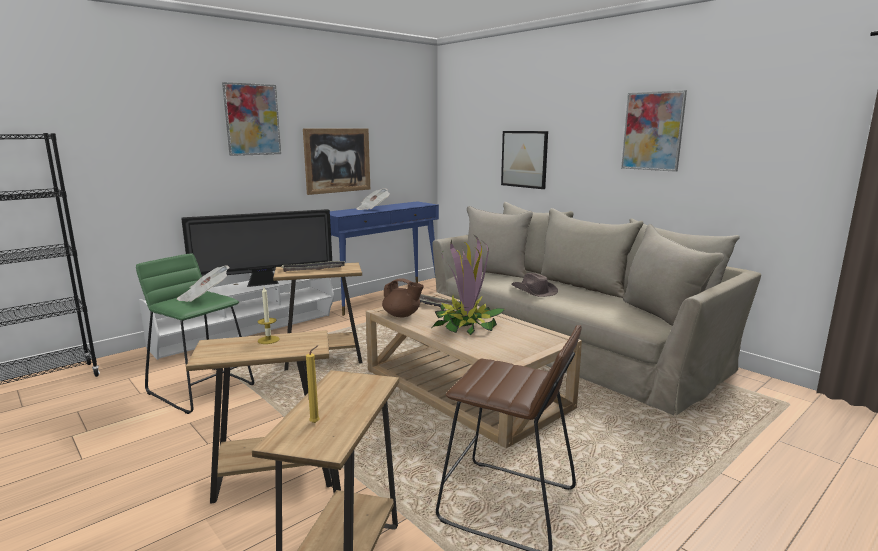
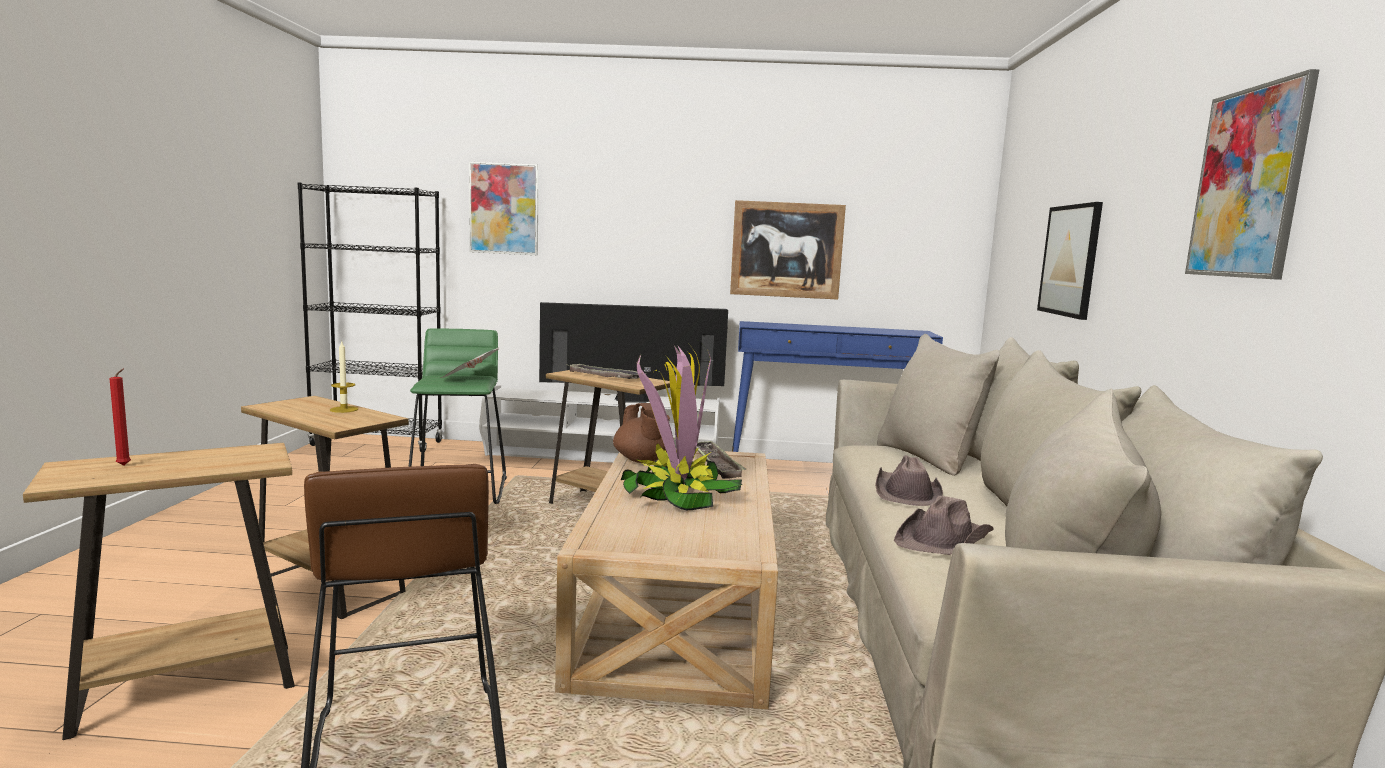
camera: 45 degrees right, 5 degrees down
(252, 119) = (663, 186): picture -> picture (504, 209)
(265, 284) = (632, 400): television -> television turned 150 degrees clockwise
(316, 422) = (125, 466): yellow candle -> red candle
(373, 208) = (824, 327): newspaper -> none
(590, 305) = (944, 539): none -> brown hat

